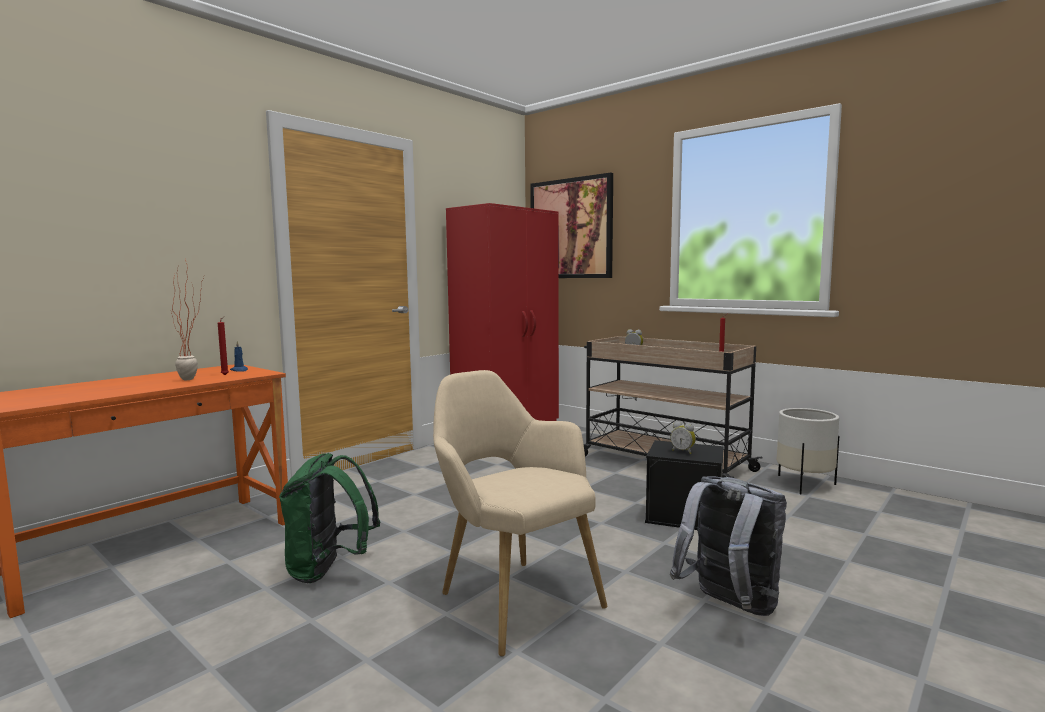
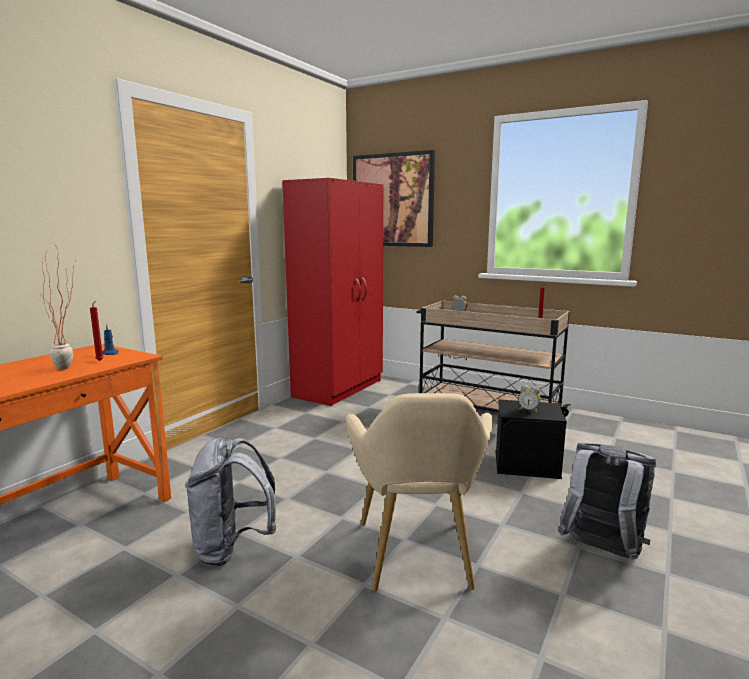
camera: 10 degrees left, 5 degrees up
(329, 569) = (232, 547): green backpack -> grey backpack
(512, 597) = (417, 561): beige armchair -> beige armchair turned 135 degrees counterclockwise
(804, 484) = (607, 427): white planter -> none

